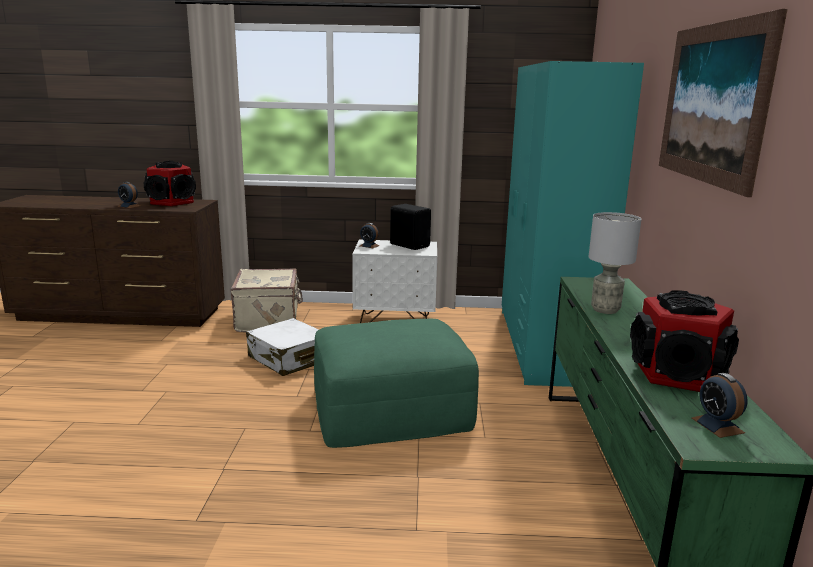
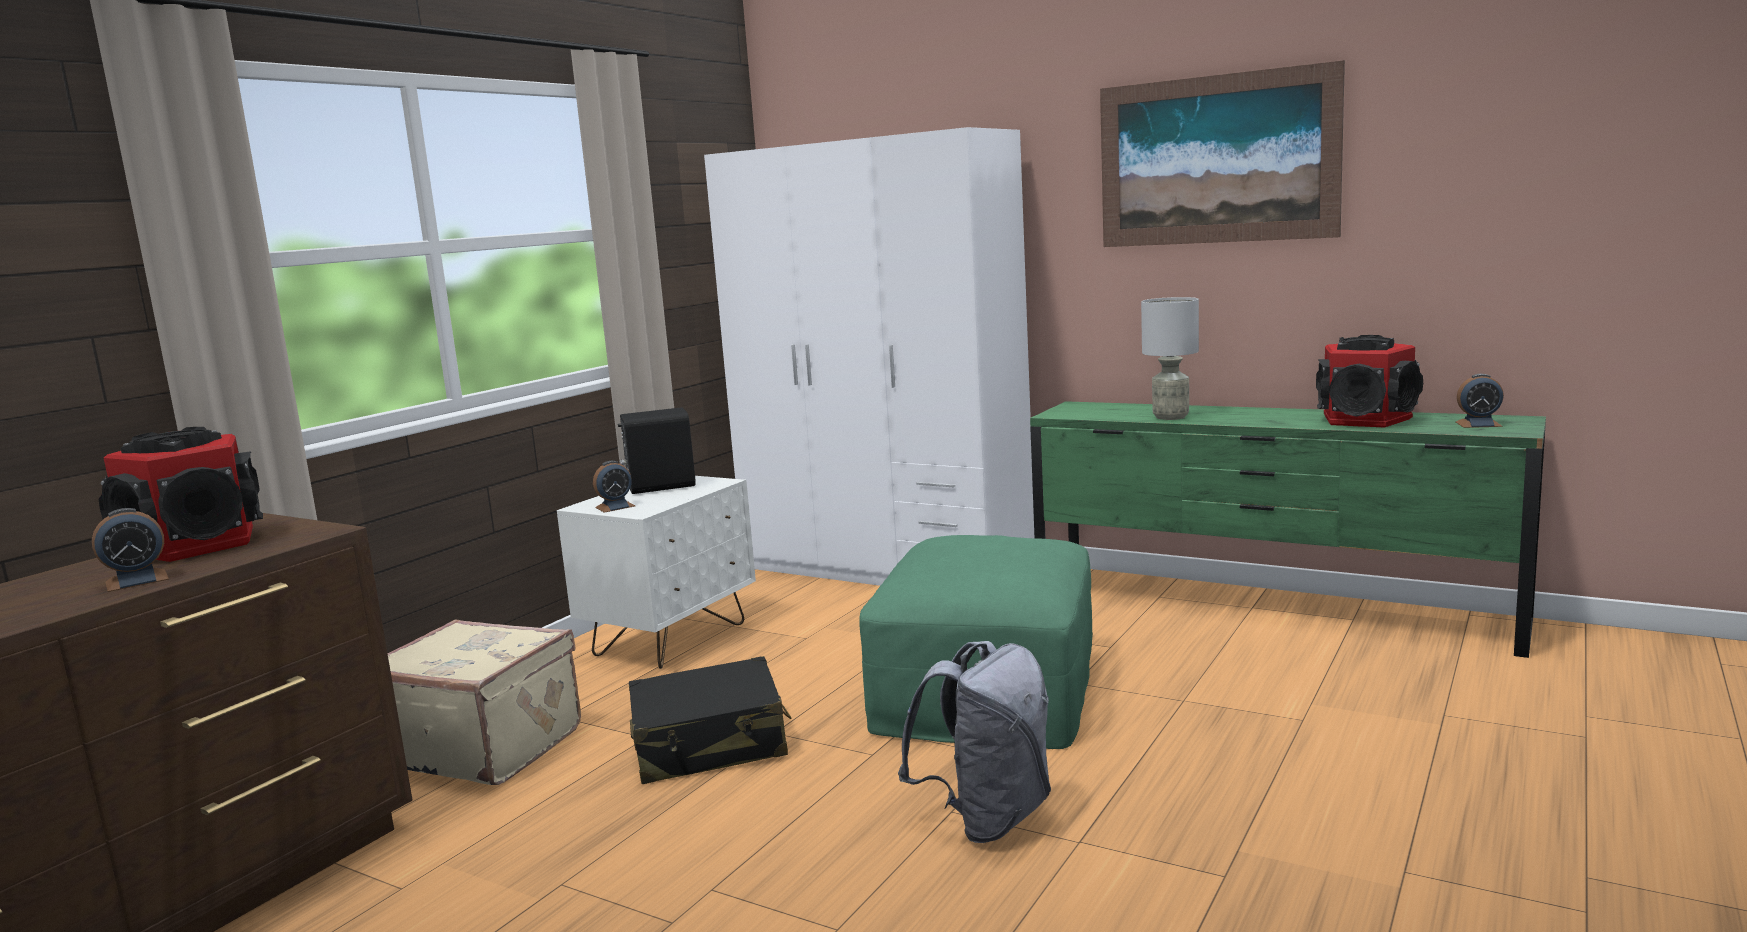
camera: 60 degrees left, 5 degrees down
(240, 439) = (987, 818): none -> grey backpack
(289, 359) = (710, 745): white suitcase -> black suitcase
(544, 345) = (886, 568): turquoise wardrobe -> white wardrobe

